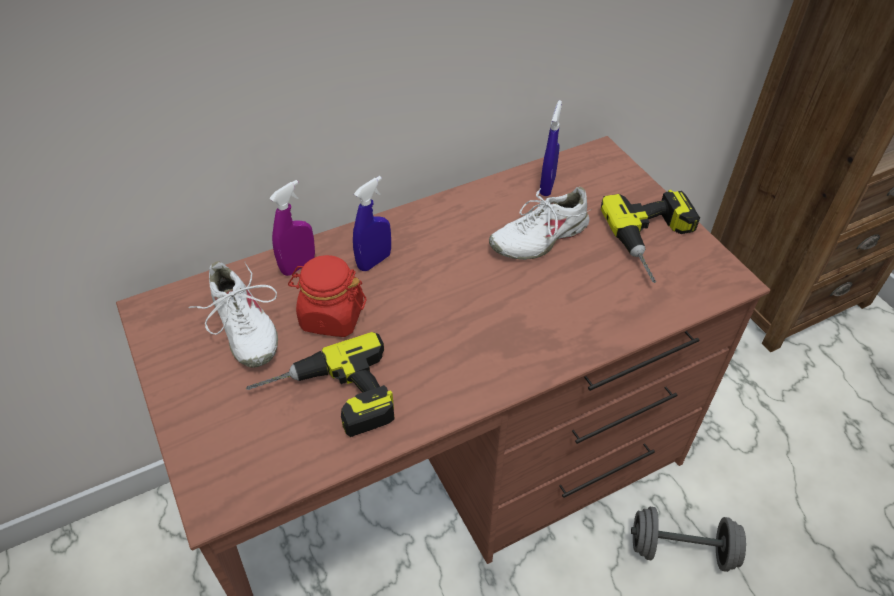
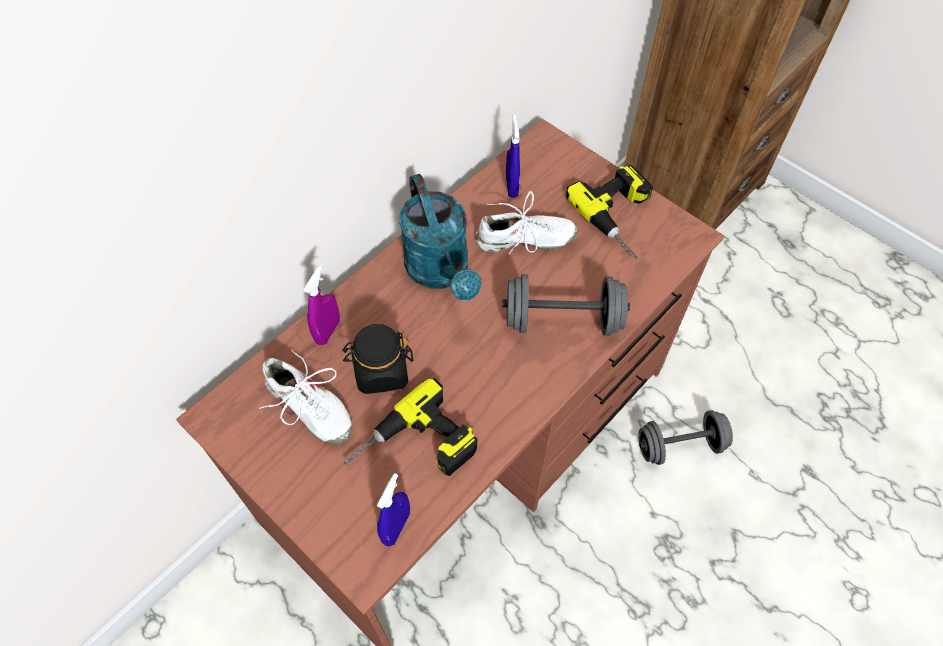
camera: 20 degrees left, 10 degrees up
(331, 316) = (381, 372): red jar -> black jar
(374, 261) = (394, 306): blue spray bottle -> blue spray bottle (396, 527)
(438, 243) = (441, 272): none -> turquoise watering can
(539, 237) = (525, 240): white shoe -> white shoe turned 135 degrees counterclockwise
(546, 322) = (562, 320): none -> grey dumbbell

